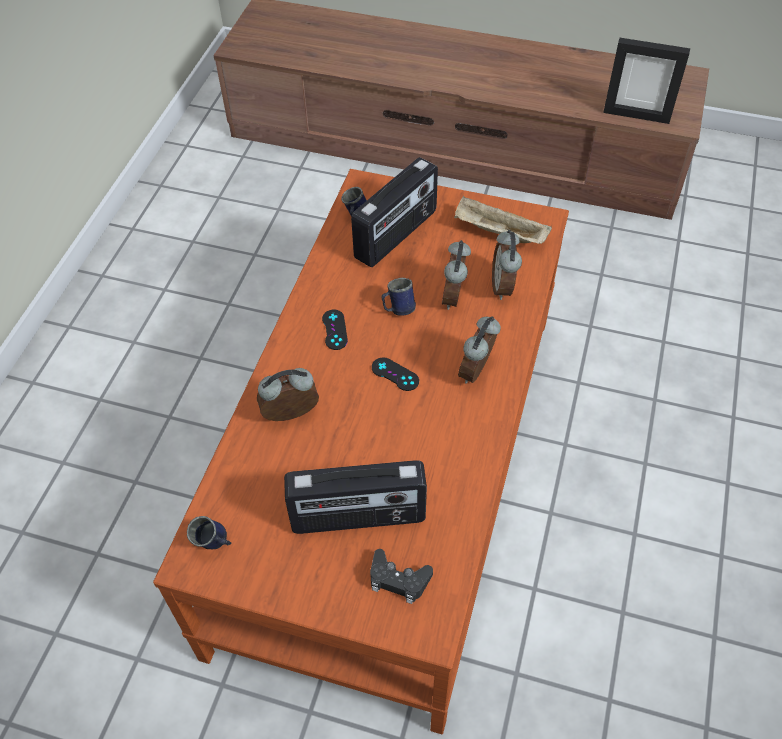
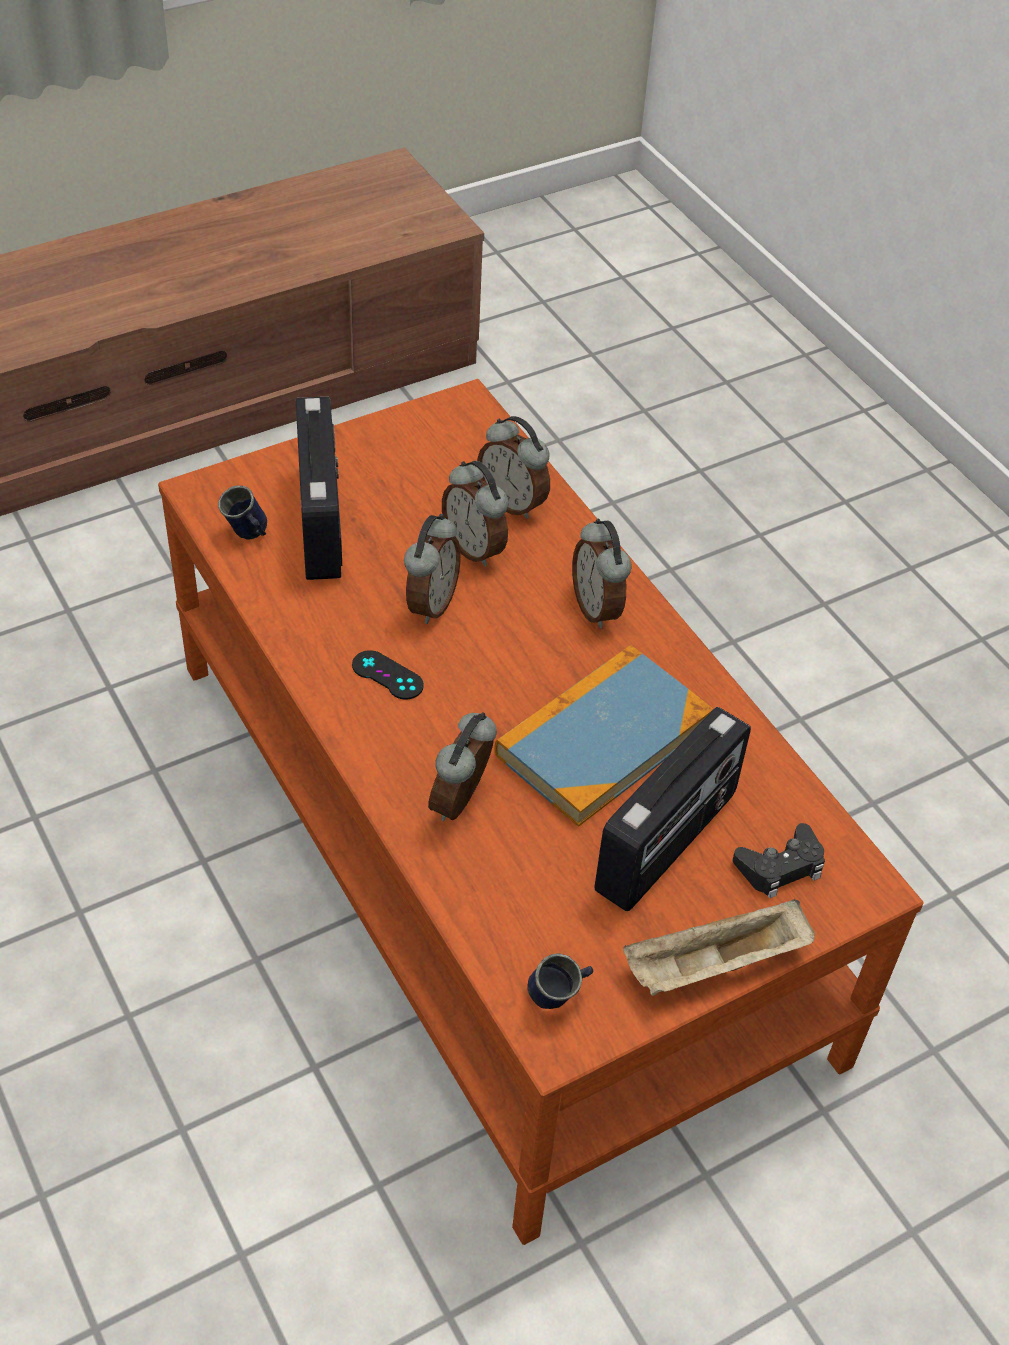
camera: 50 degrees left, 5 degrees down
(394, 439) = (603, 739): none -> book
(395, 374) = (517, 673): black game controller -> none
(398, 309) = (430, 603): blue mug -> alarm clock
(498, 233) = (436, 449): beige tray -> beige tray (714, 966)
(636, 114) = (387, 240): picture frame -> none

